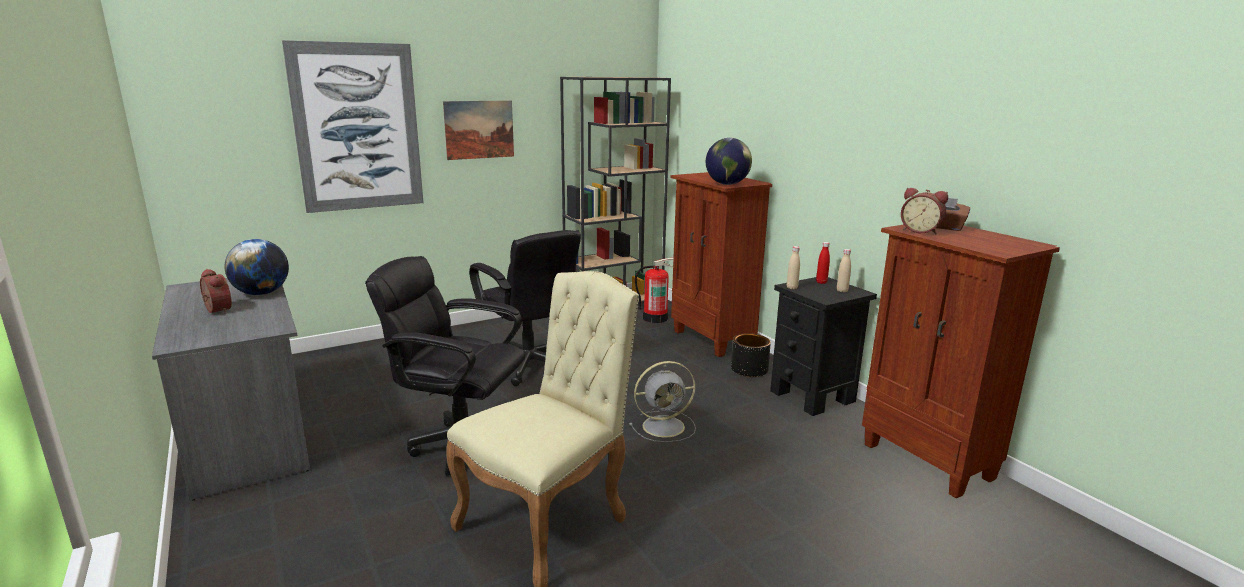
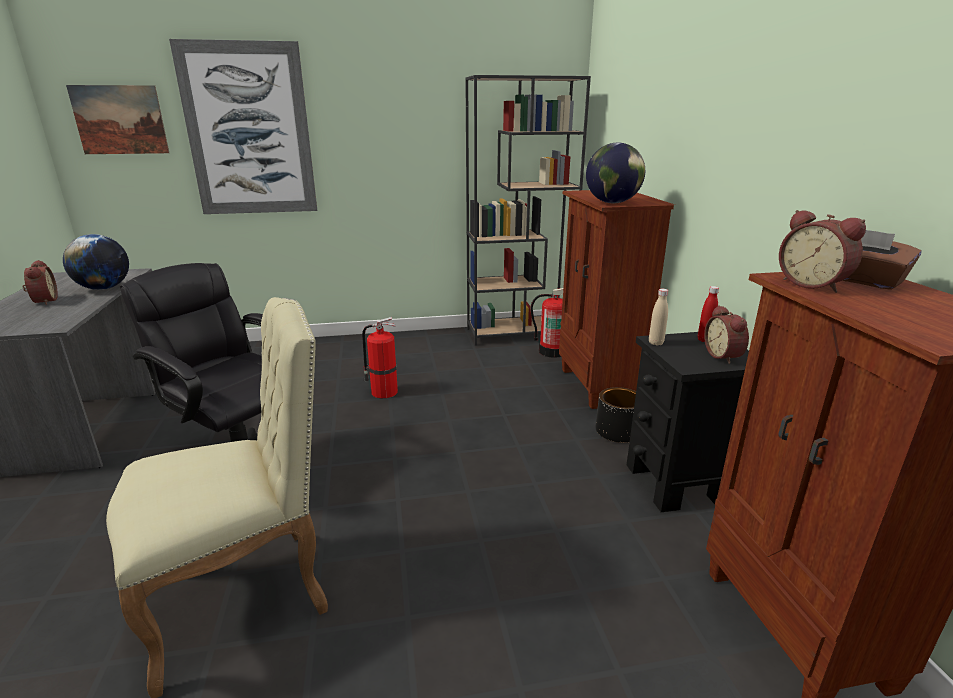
camera: 20 degrees right, 5 degrees up
(479, 129) = (375, 136): picture -> picture (120, 120)
(531, 369) = (383, 392): black office chair -> fire extinguisher
(665, 426) = (468, 489): grey fan -> none
(842, 291) = (724, 356): beige bottle -> alarm clock

